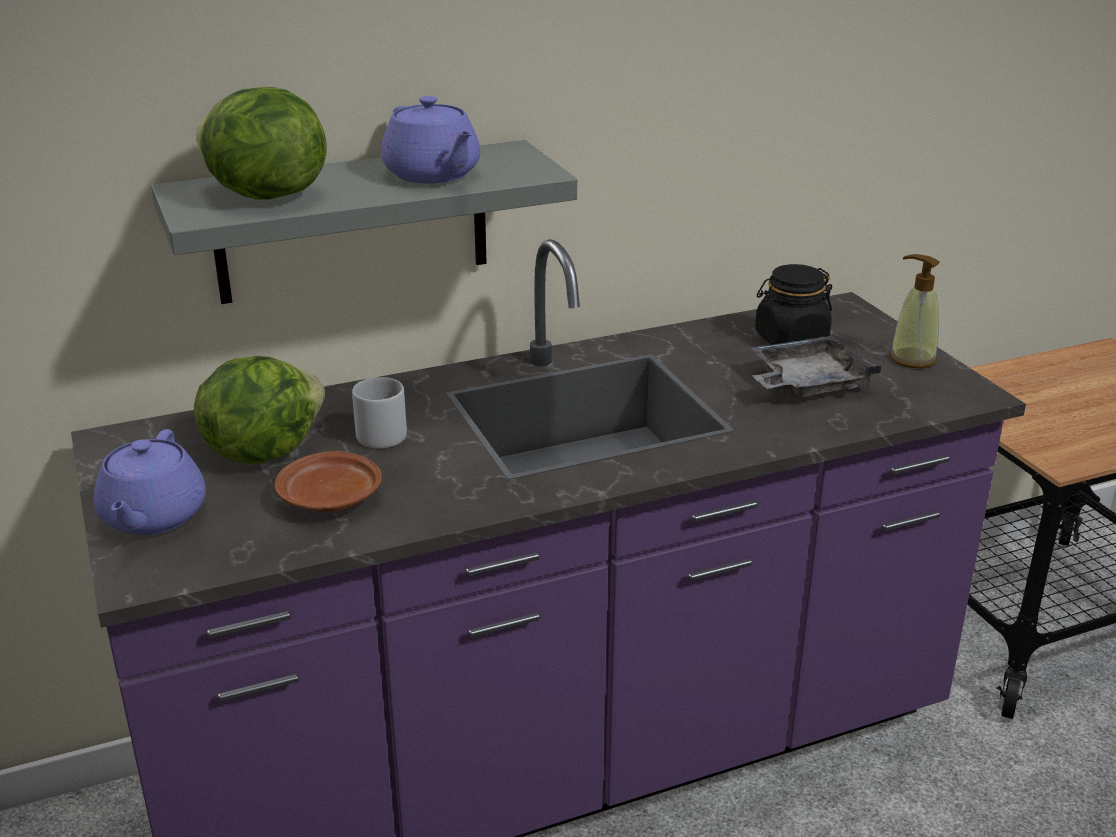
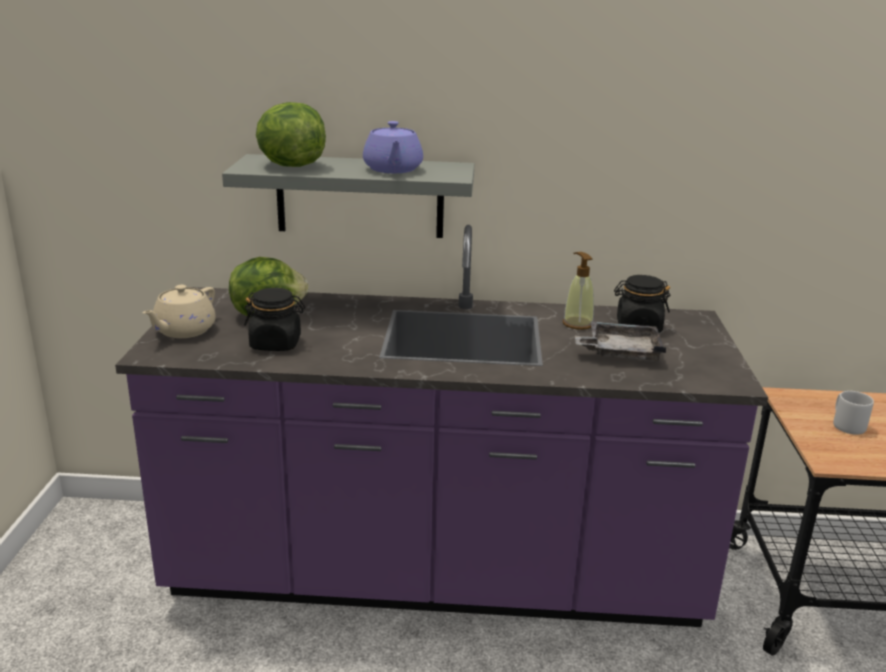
camera: 25 degrees right, 5 degrees down
(152, 517) = (183, 331): purple teapot -> beige teapot
(330, 499) = (276, 344): brown plate -> black jar
(378, 434) = (334, 320): grey mug -> grey mug (846, 425)
(912, 359) = (712, 354): soap dispenser -> soap dispenser (577, 324)

